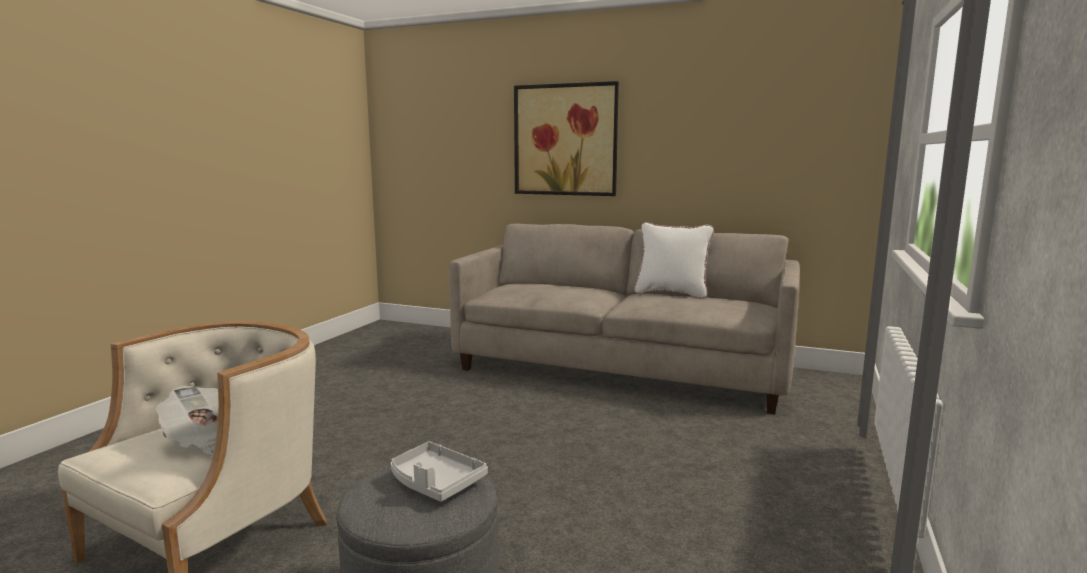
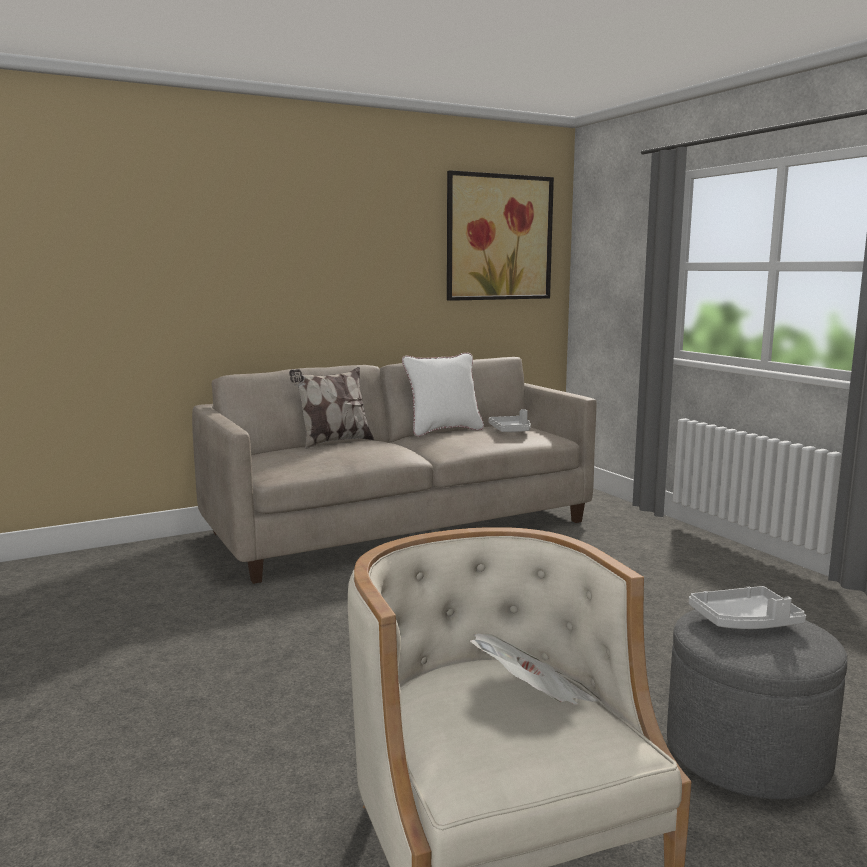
camera: 50 degrees left, 0 degrees up
(565, 140) = (268, 261): picture -> picture (499, 237)
(571, 285) = (333, 442): none -> pillow
(718, 304) = (511, 431): none -> grey tray

